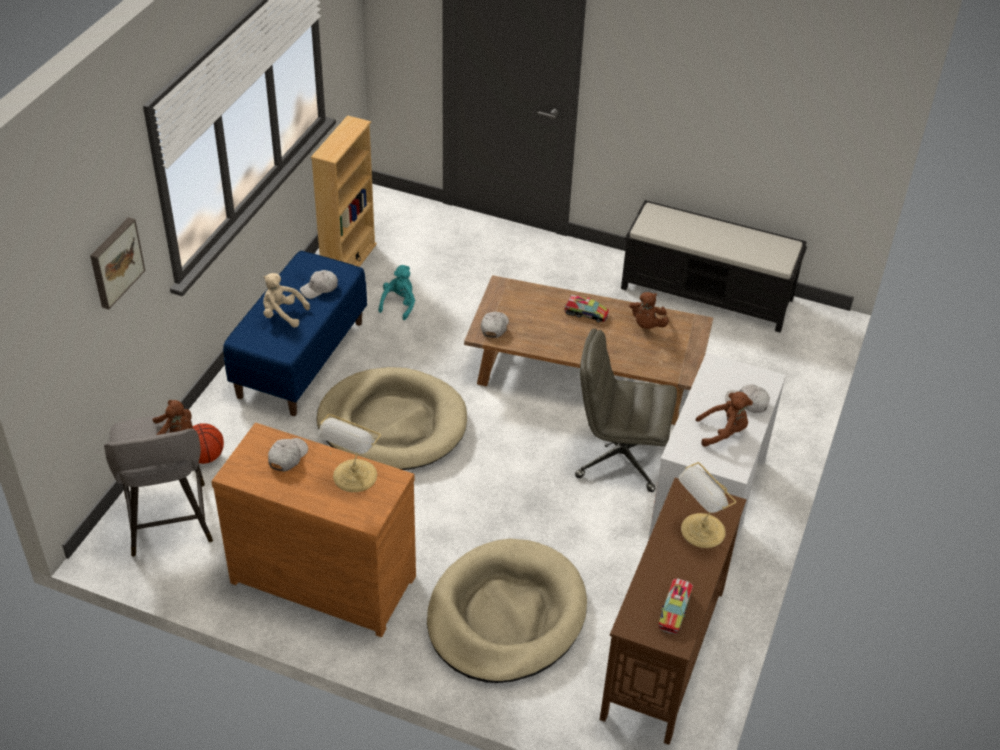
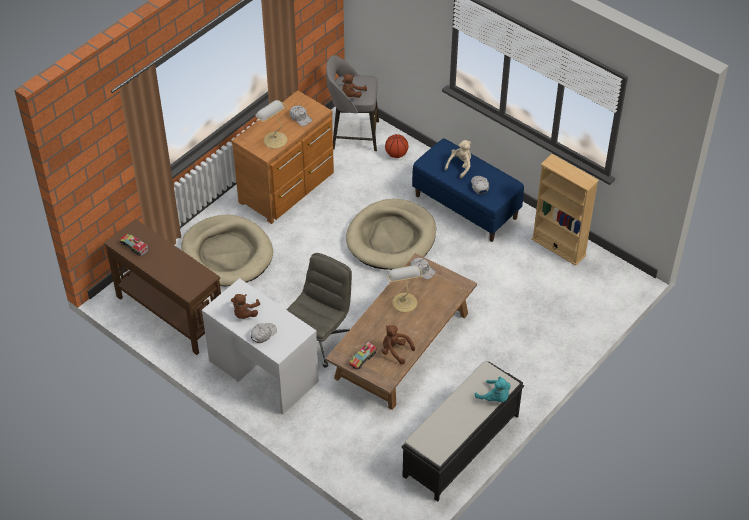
camera: 110 degrees right, 5 degrees up
(115, 262) = (412, 24): picture -> none
(399, 304) = (504, 264): turquoise plush toy -> turquoise plush toy (495, 398)
(586, 313) = (418, 321): toy truck -> toy truck (362, 358)
(701, 532) = (176, 274): table lamp -> table lamp (404, 301)

